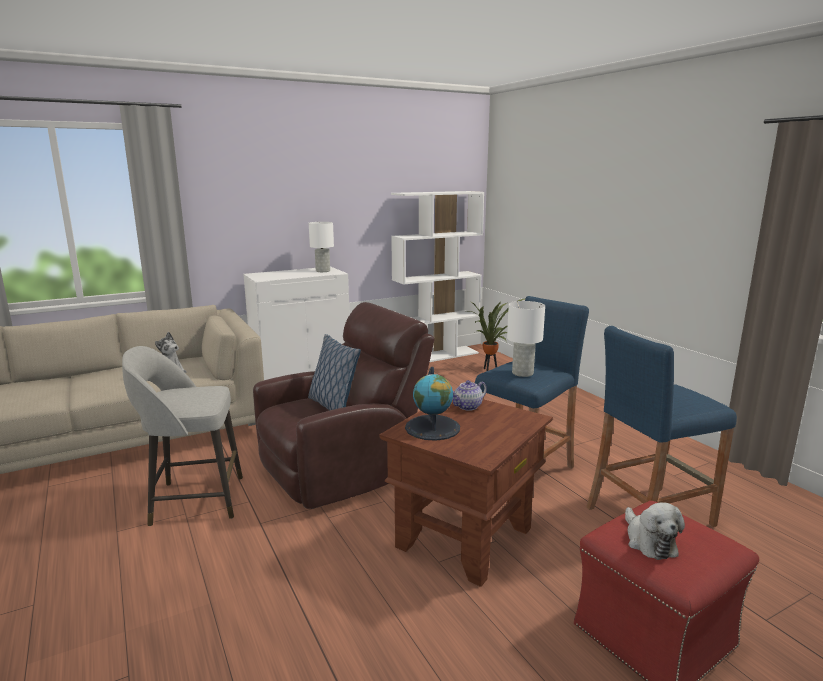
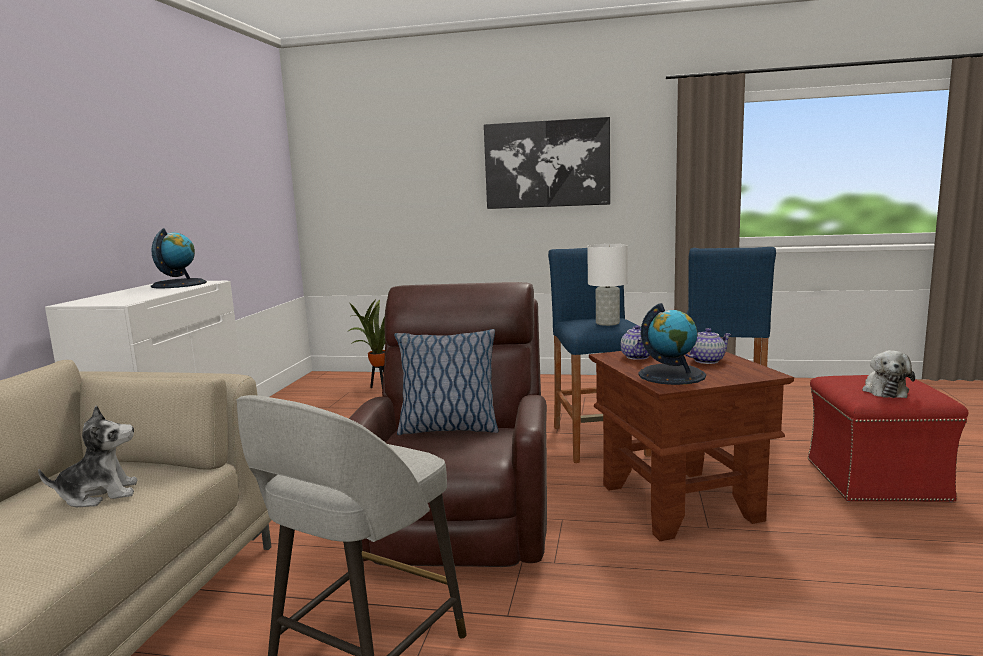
camera: 50 degrees left, 5 degrees down
(323, 271) = (179, 284): white table lamp -> globe
(436, 356) = (290, 395): white bookcase -> none
(492, 430) = (706, 361): none -> teapot
(647, 206) = (547, 164): none -> picture
(649, 541) = (884, 390): plush toy -> plush toy turned 75 degrees clockwise

